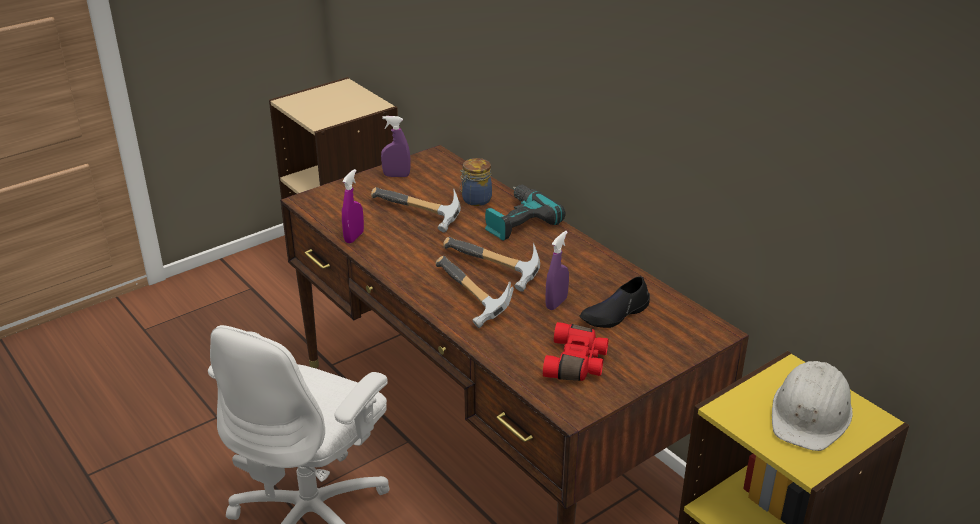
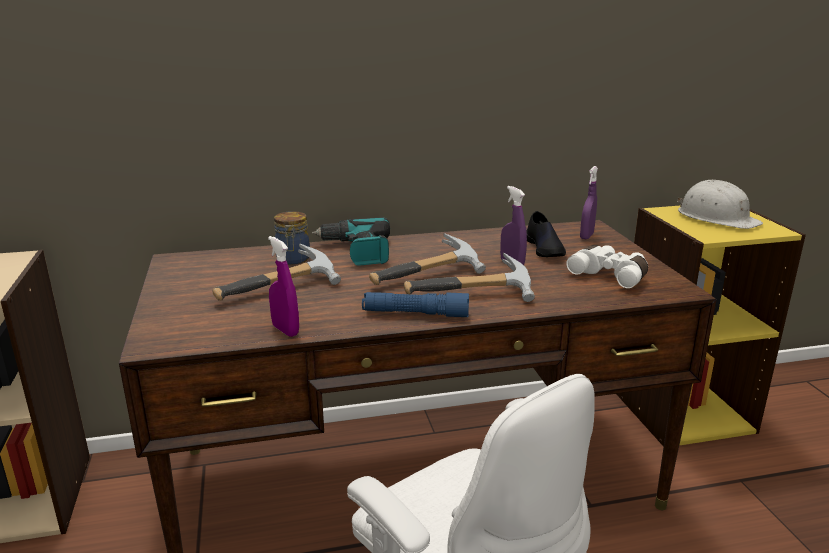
camera: 65 degrees left, 10 degrees down
(396, 175) = (182, 284): purple spray bottle -> purple spray bottle (586, 236)
(415, 280) = (415, 314): none -> blue flashlight
(577, 363) = (610, 275): red binoculars -> white binoculars

